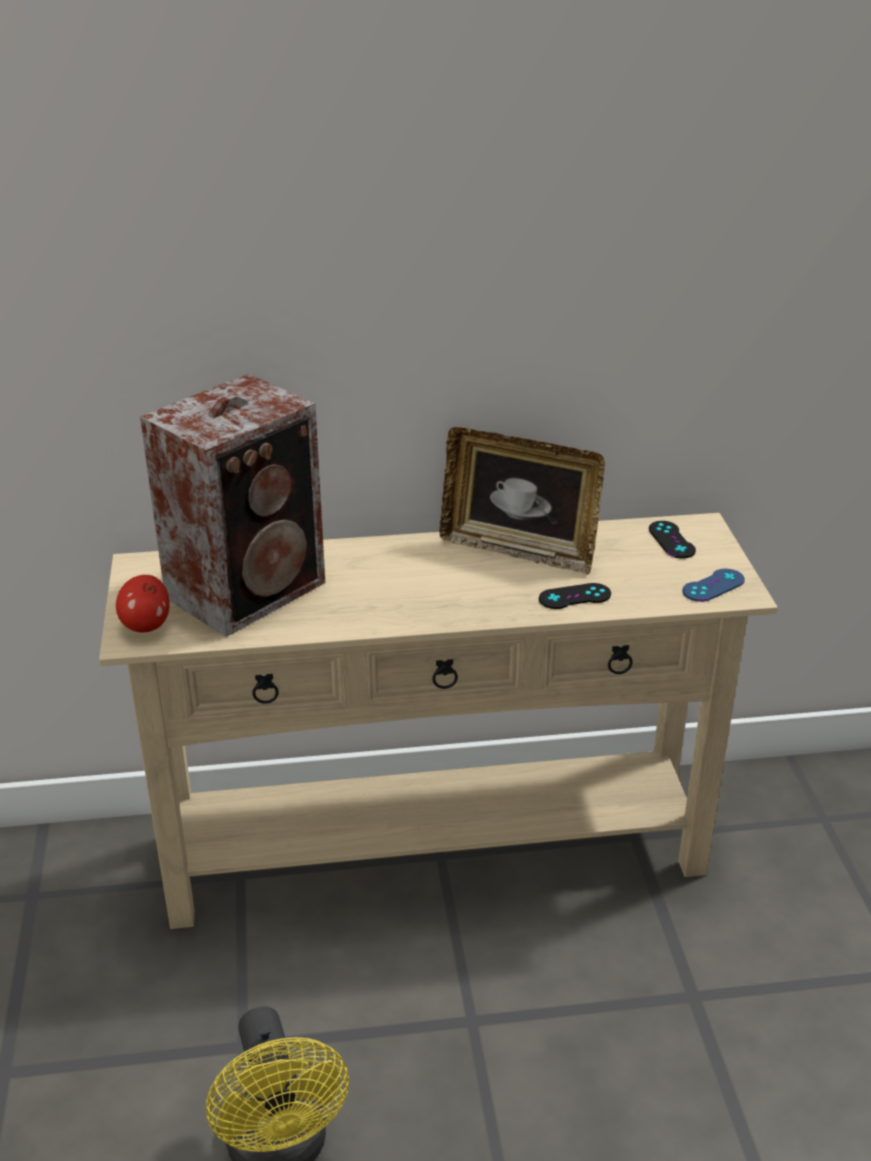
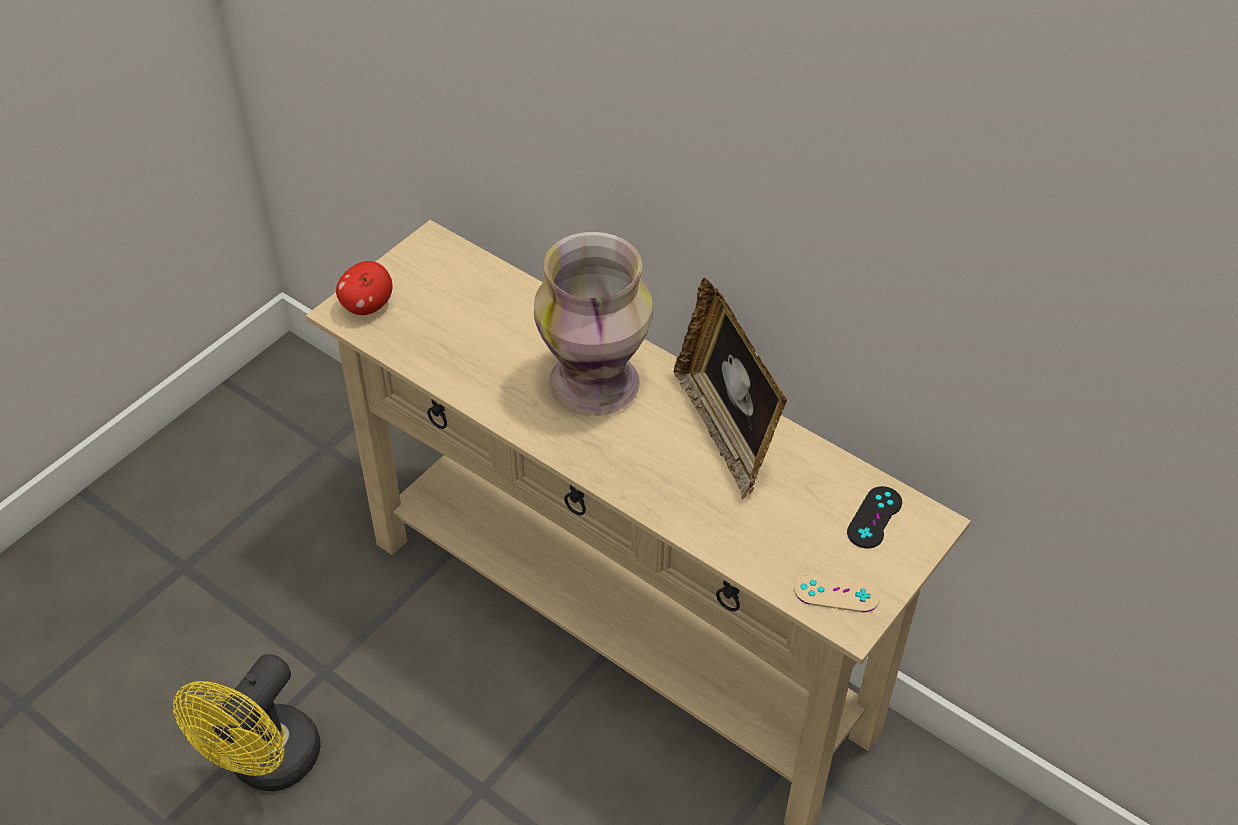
camera: 45 degrees right, 15 degrees up
(251, 589) = (475, 322): speaker -> none
(396, 574) = (596, 384): none -> vase
(574, 597) = (701, 512): black game controller -> none
(713, 586) = (836, 593): blue game controller -> beige game controller

